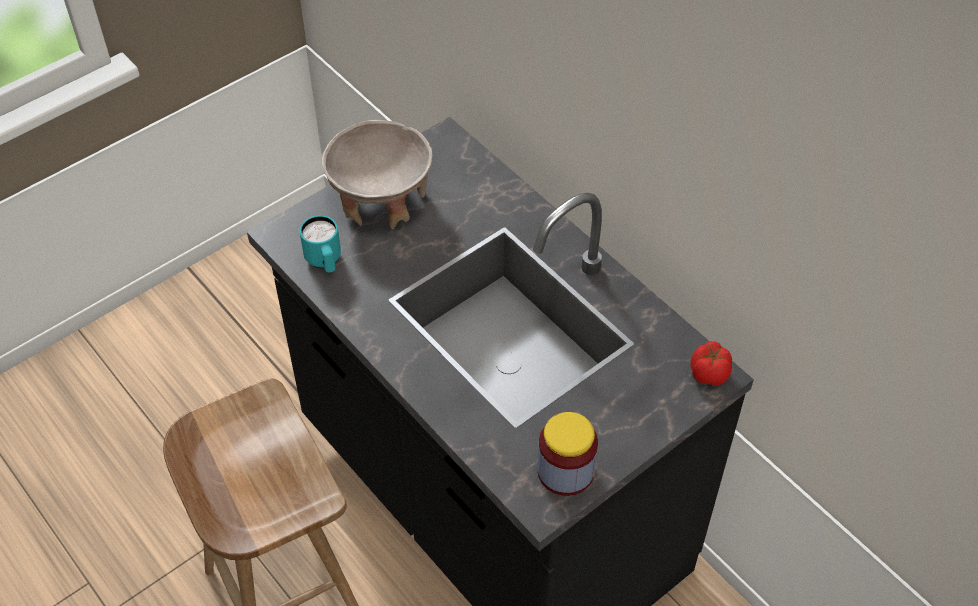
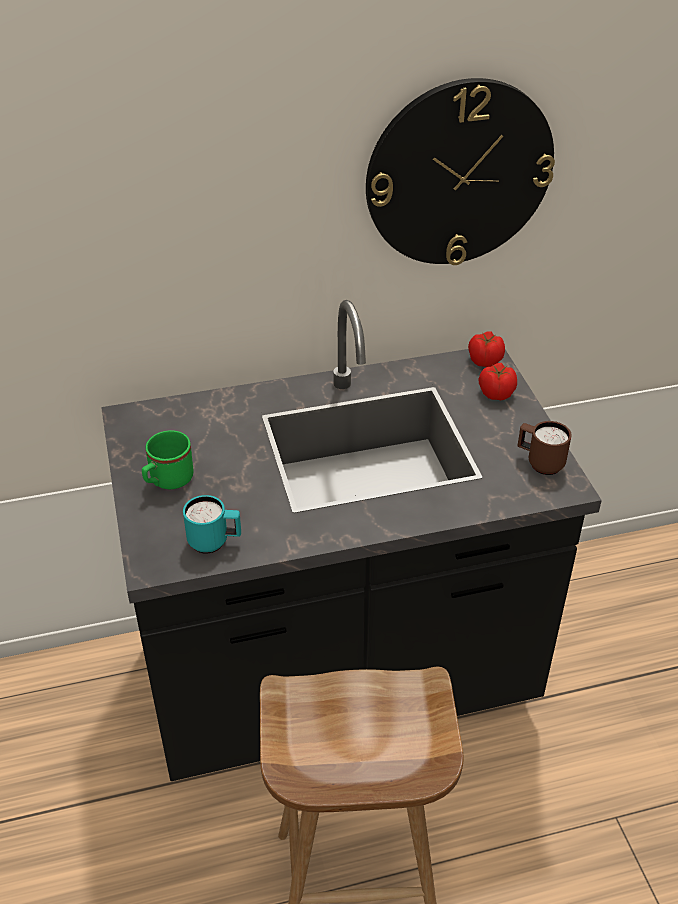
camera: 65 degrees left, 10 degrees down
(381, 200) = (167, 481): beige bowl -> green mug
(565, 471) = (539, 463): jar -> brown mug
(658, 399) = (495, 393): none -> tomato
(749, 176) = (459, 174): none -> wall clock

